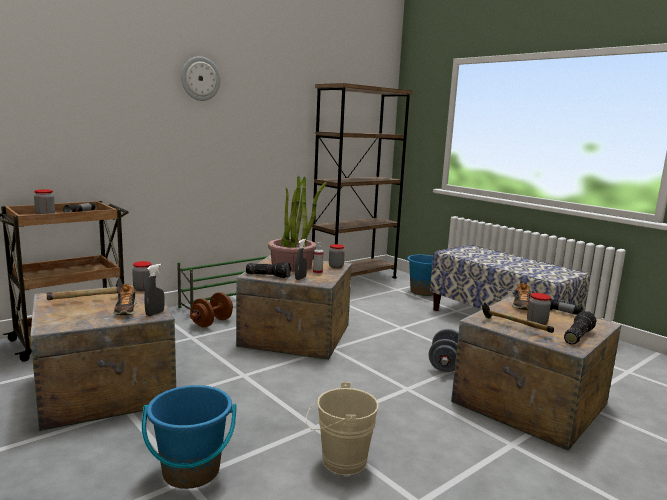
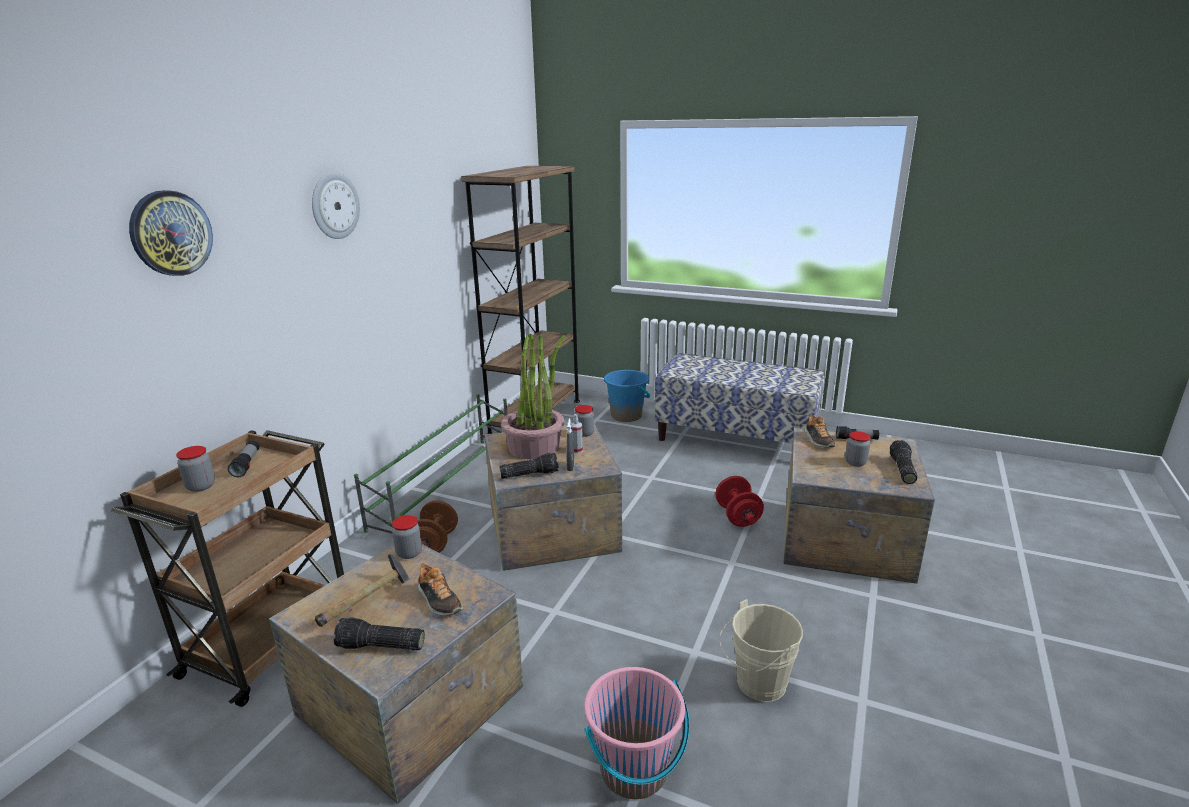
camera: 25 degrees left, 10 degrees up
(65, 318) = (380, 647): none -> flashlight
(75, 66) = (171, 233): none -> wall clock
(155, 313) = (483, 593): grey spray bottle -> none
(191, 472) = (634, 770): blue bucket -> pink bucket
(445, 365) = (737, 516): grey dumbbell -> red dumbbell
(513, 327) = (844, 476): hammer -> none

